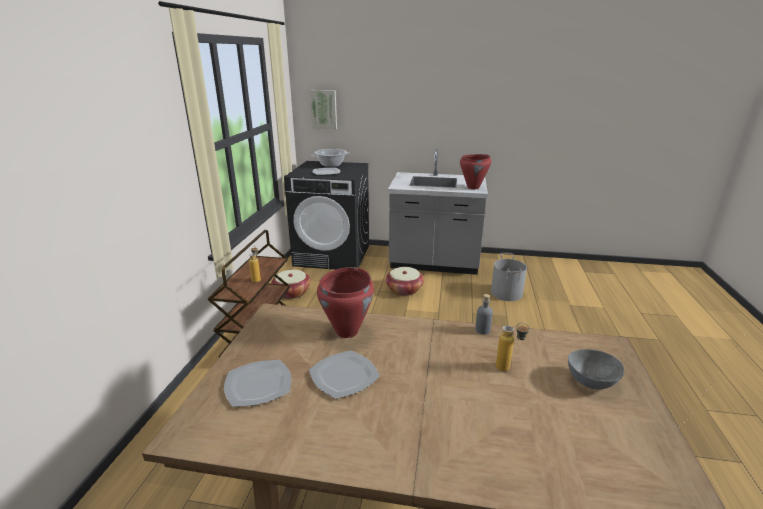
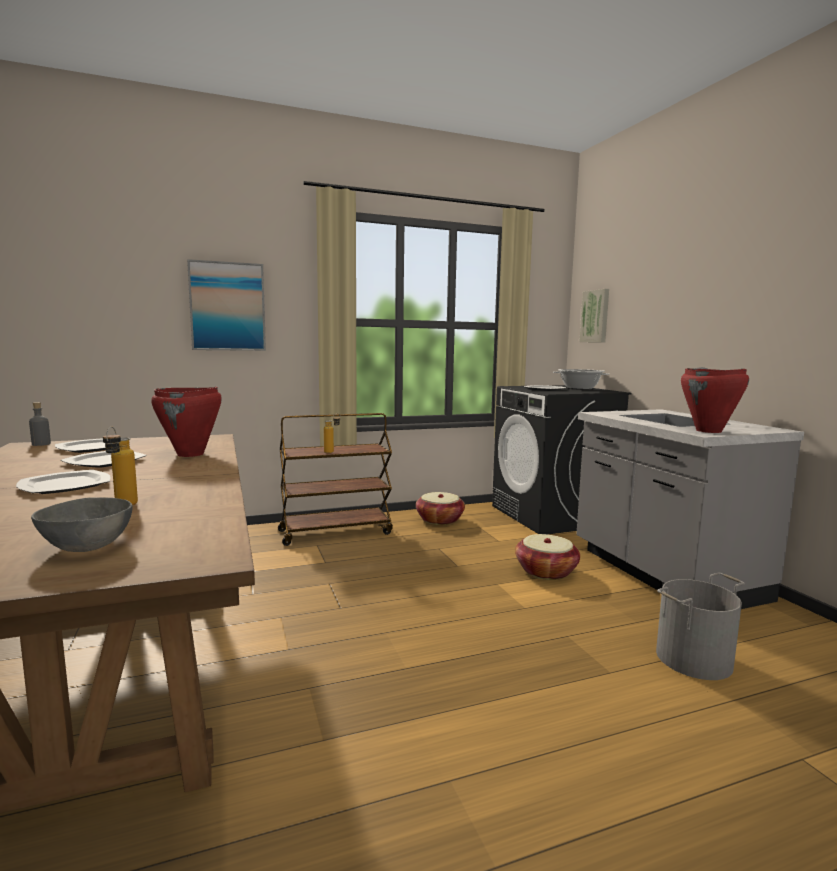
camera: 60 degrees right, 15 degrees down
(114, 169) = (227, 306): none -> picture
(430, 396) = (64, 485): none -> plate
(482, 330) = (221, 490): grey bottle -> grey bottle (41, 444)

